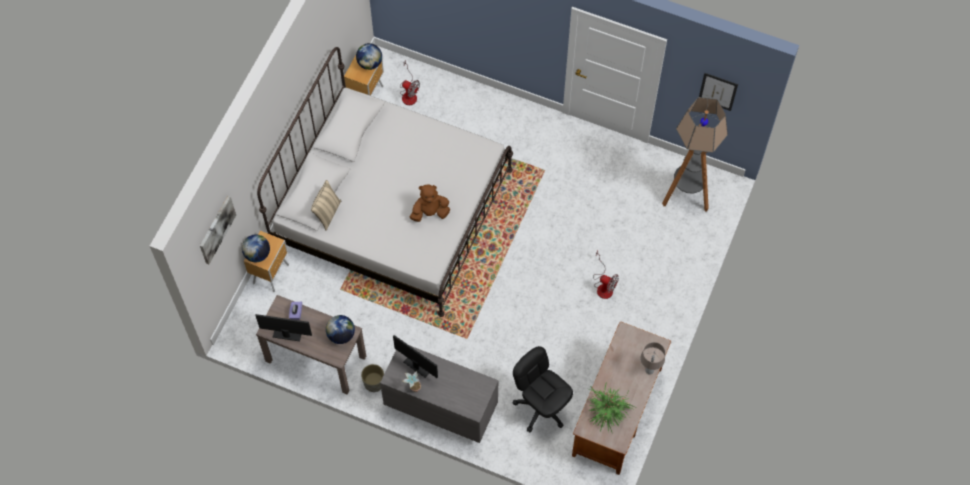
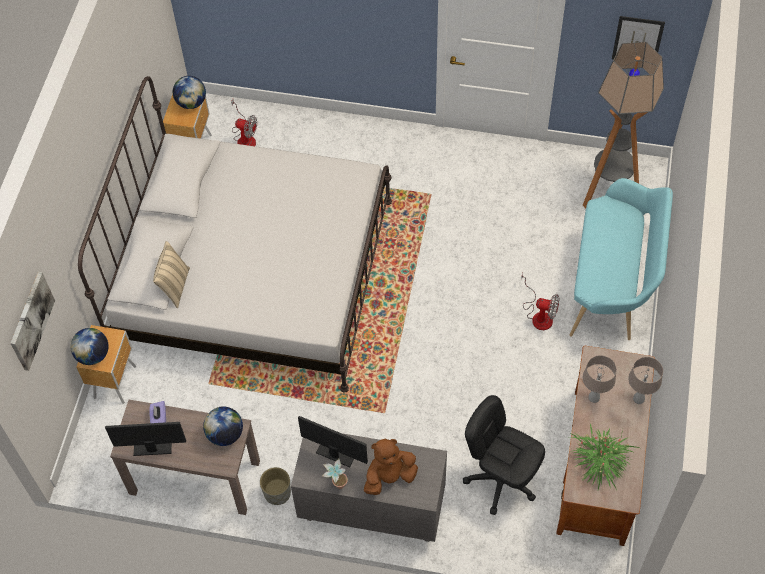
camera: 10 degrees left, 5 degrees down
(430, 212) = (306, 261): brown plush toy -> brown plush toy (389, 477)
(616, 362) = (594, 397): none -> beige table lamp
(667, 273) = (612, 285): none -> turquoise bench

